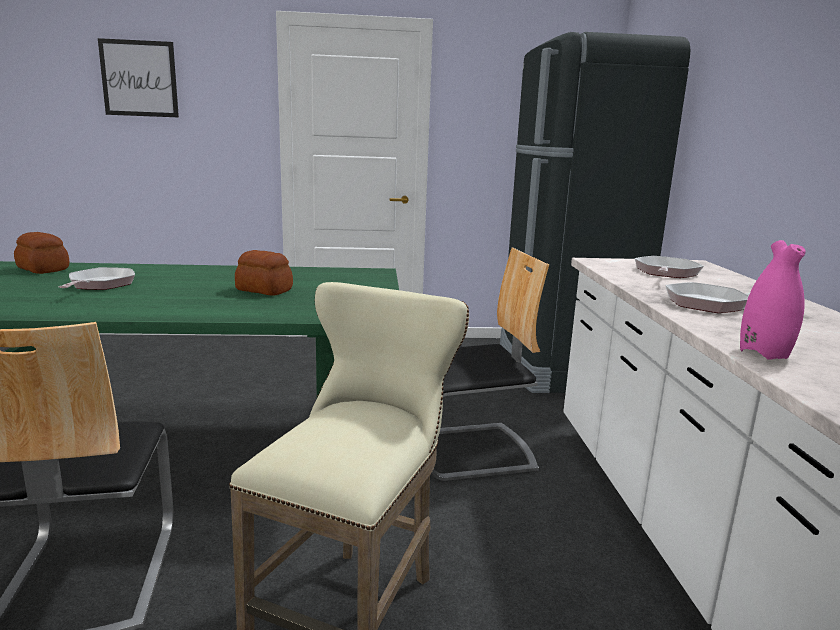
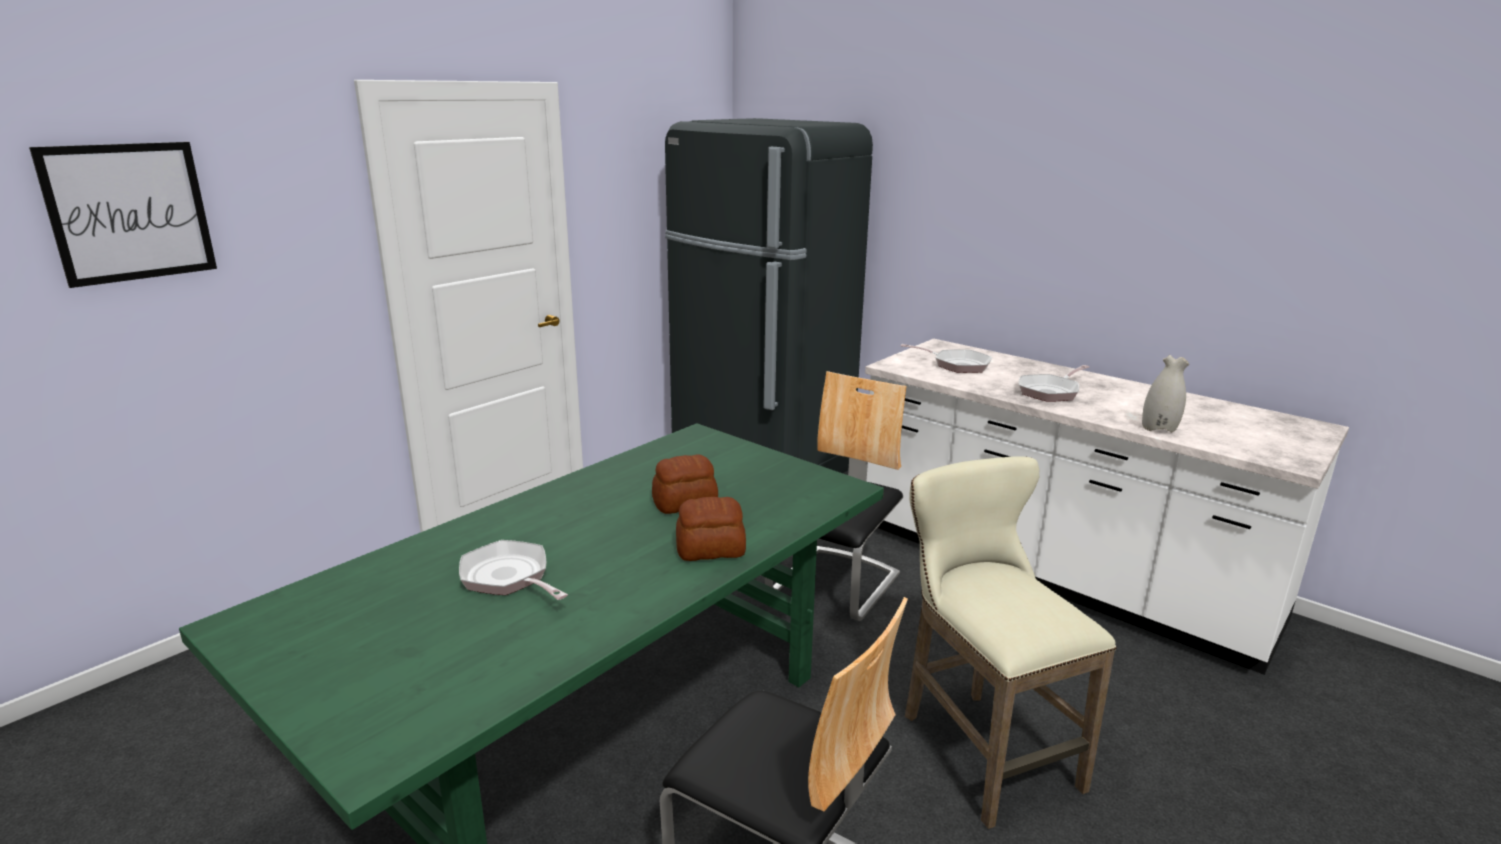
camera: 45 degrees left, 5 degrees up
(43, 269) = (340, 595): bread -> bread (711, 549)
(666, 273) = (957, 365): frying pan -> frying pan turned 135 degrees clockwise
(764, 354) = (1159, 429): pink vase -> white vase

